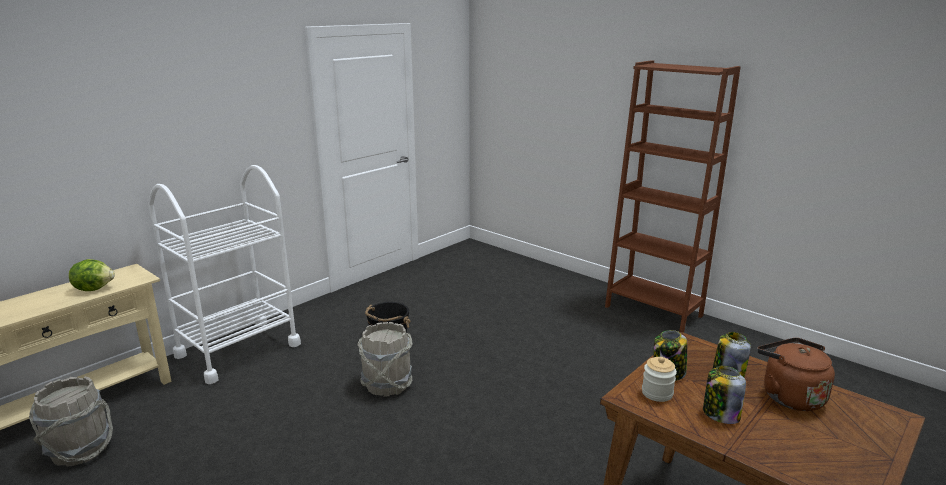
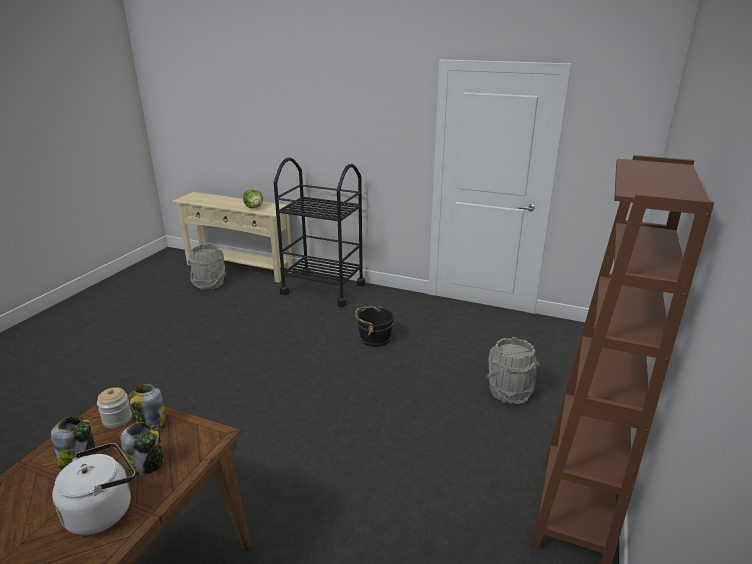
camera: 70 degrees right, 5 degrees up
(238, 350) = (323, 289): white cart -> black cart
(387, 384) = (308, 356): grey bucket -> grey bucket (509, 392)
(789, 396) = (103, 510): brown kettle -> white kettle

